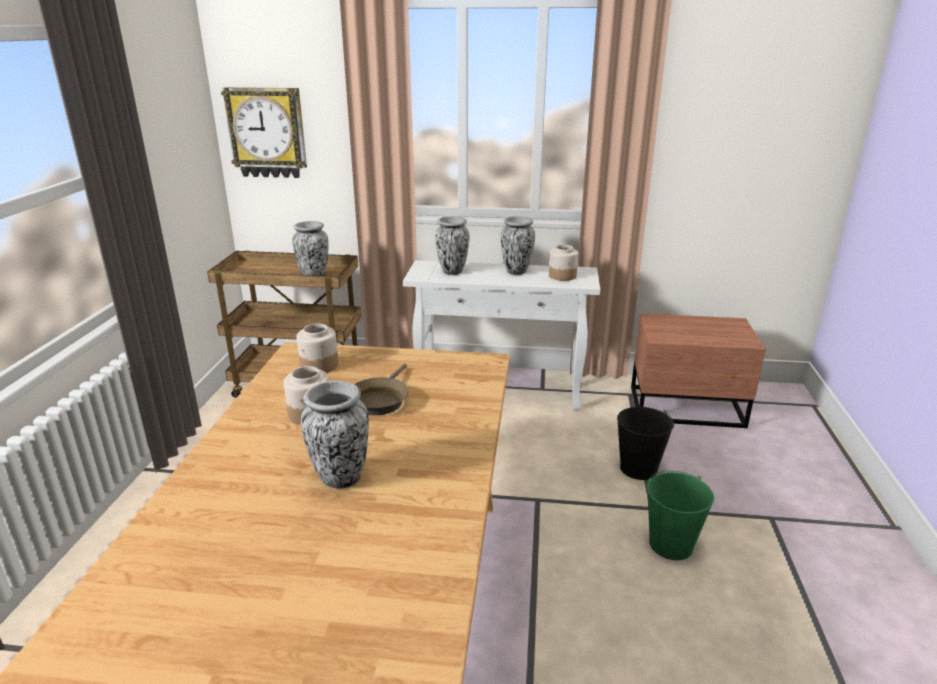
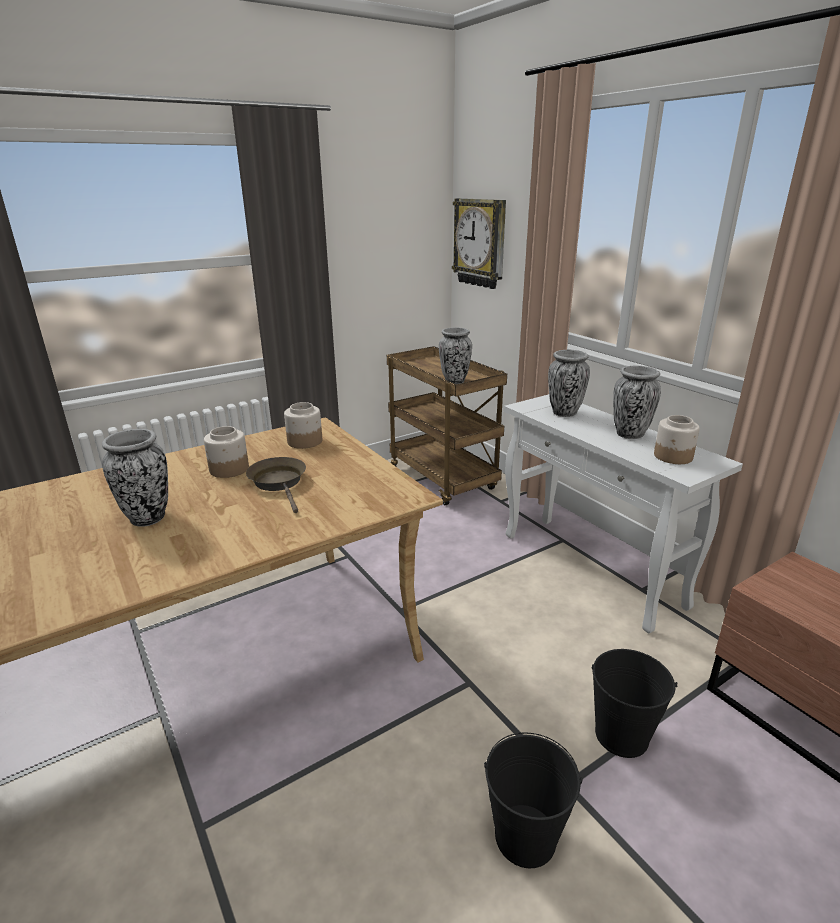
camera: 50 degrees right, 0 degrees up
(380, 400) = (279, 483): brown frying pan -> brown frying pan turned 90 degrees clockwise
(671, 544) = (525, 837): green bucket -> black bucket

